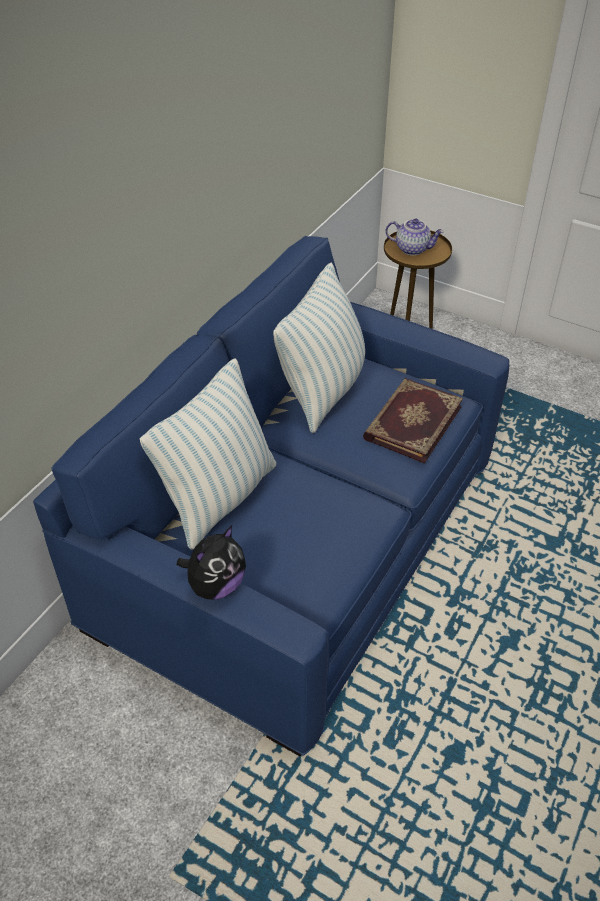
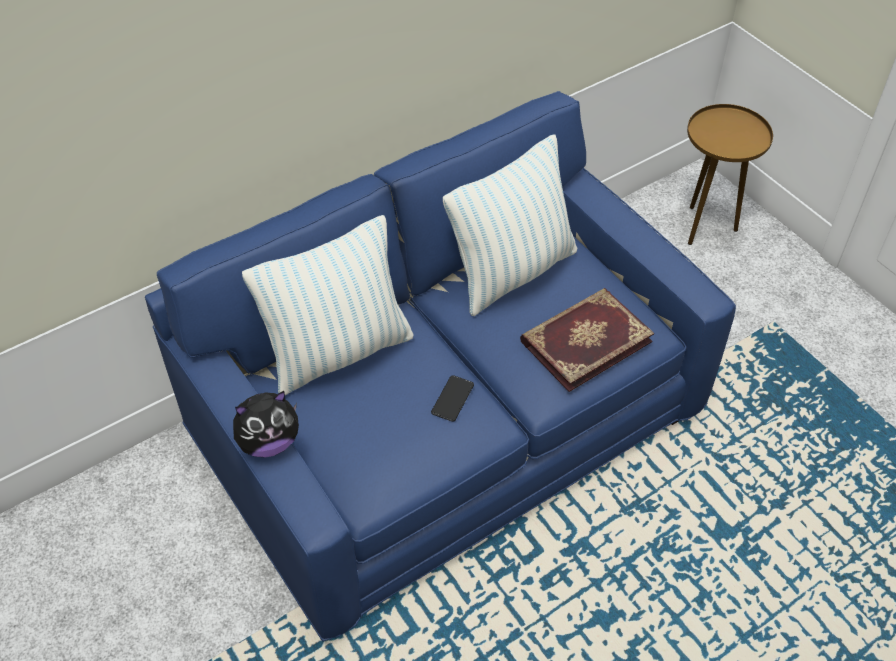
camera: 25 degrees right, 5 degrees up
(338, 500) = (452, 399): none -> phone
(412, 249) = (724, 131): teapot -> none

